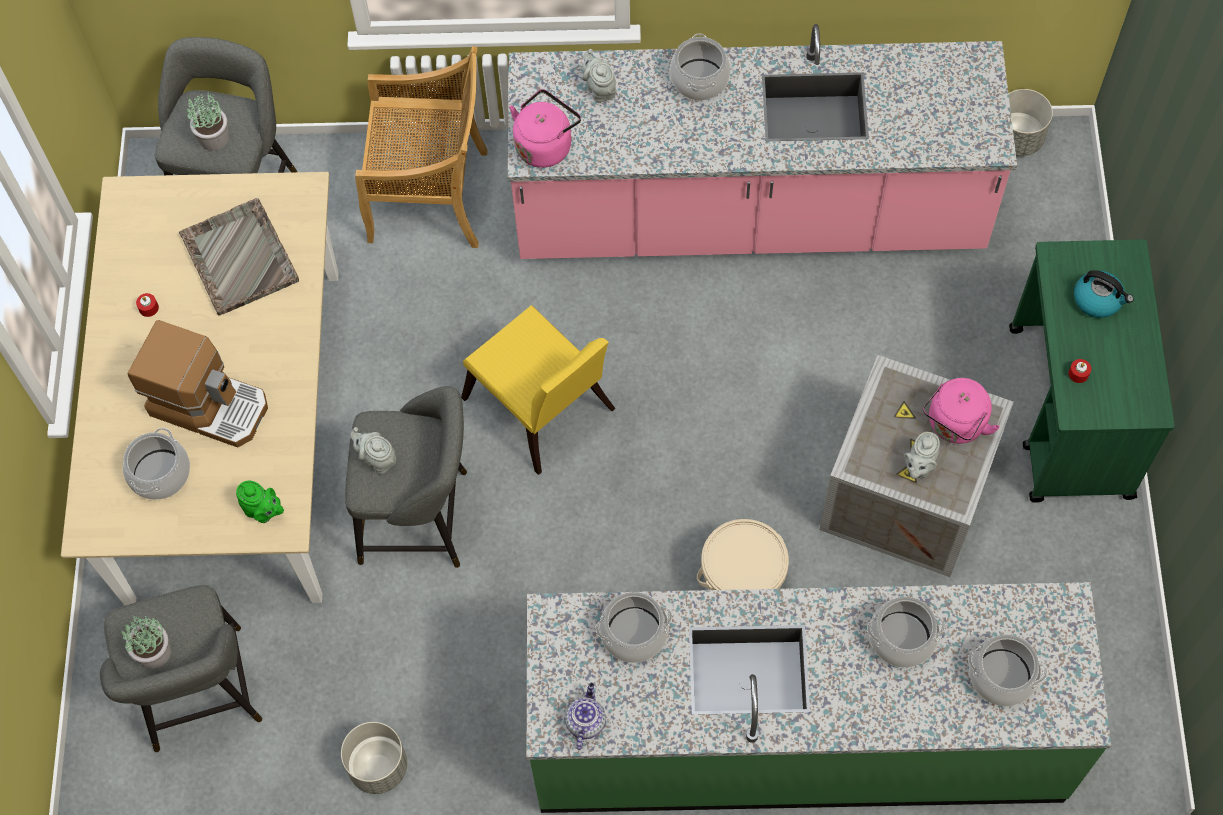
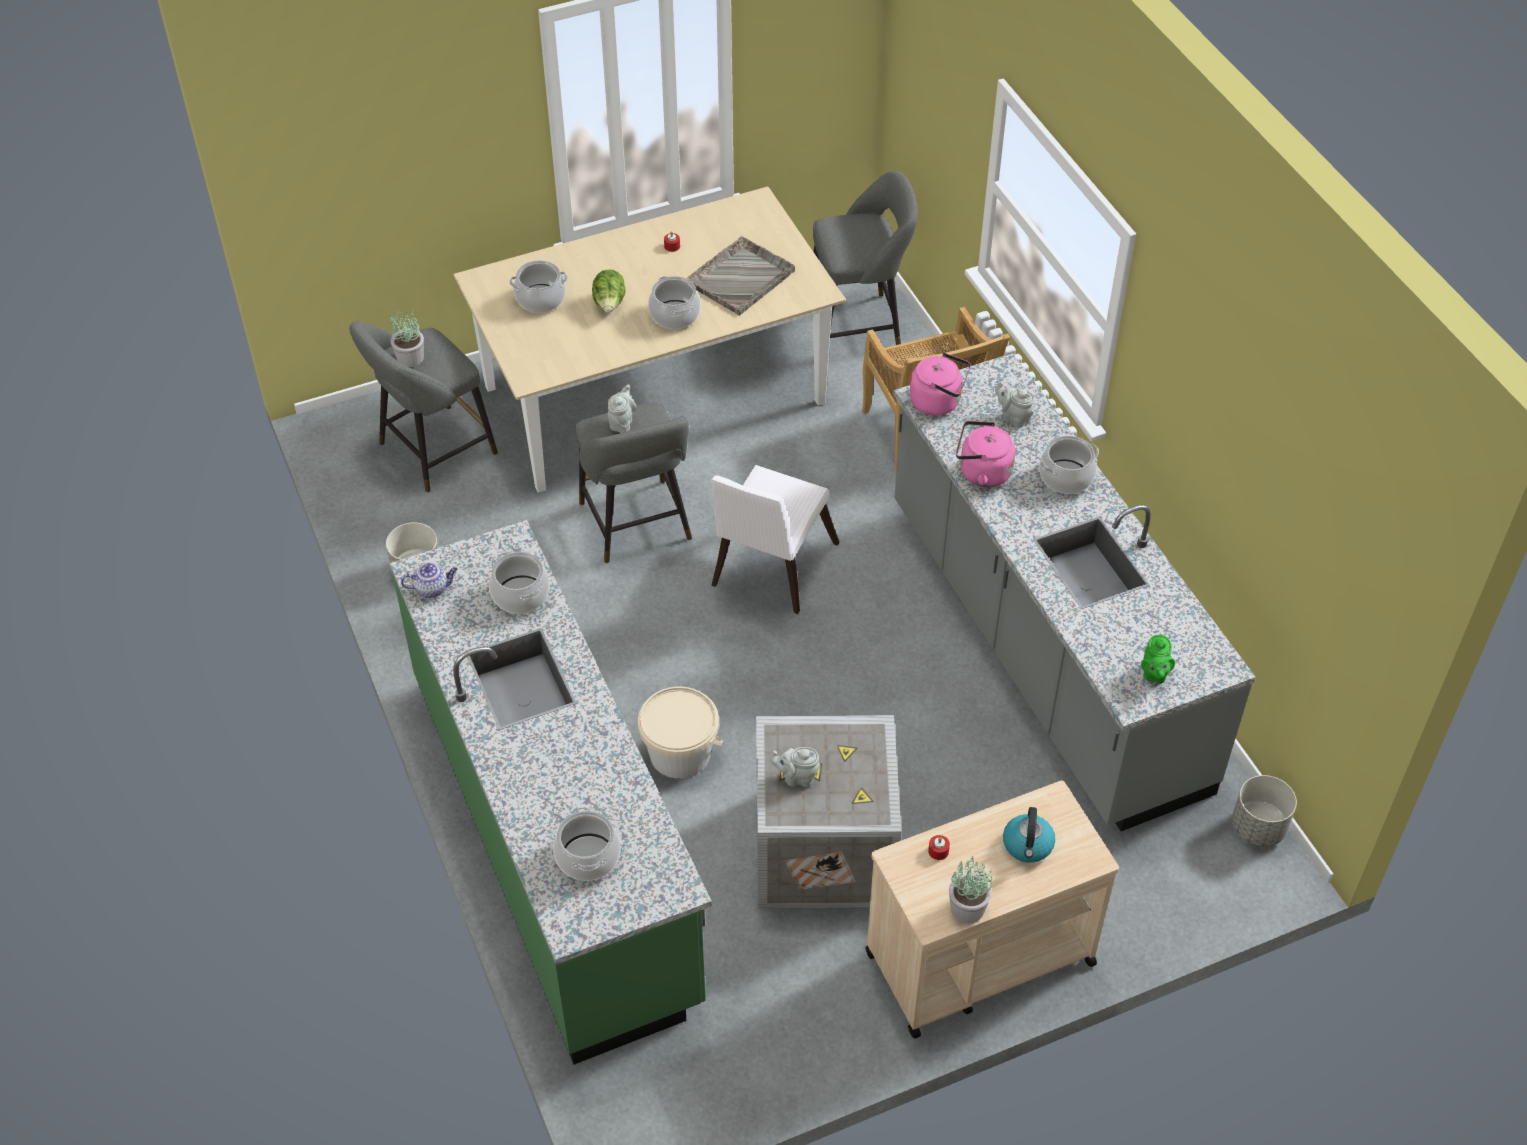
camera: 65 degrees right, 15 degrees down
(210, 404) = (609, 304): coffee machine -> lettuce
(214, 137) = (848, 241): potted plant -> potted plant (968, 908)
(263, 511) = (536, 362): green teapot -> green teapot (1154, 674)
(543, 412) = (770, 569): yellow chair -> white chair
(599, 89) = (1014, 417): grey teapot -> grey teapot turned 90 degrees counterclockwise
(749, 213) = (1043, 646): pink counter -> grey counter
(902, 638) = (594, 774): cooking pot -> cooking pot (675, 315)
(955, 425) = (852, 792): pink kettle -> pink kettle (981, 472)
(1070, 413) = (978, 958): green cart -> beige cart

